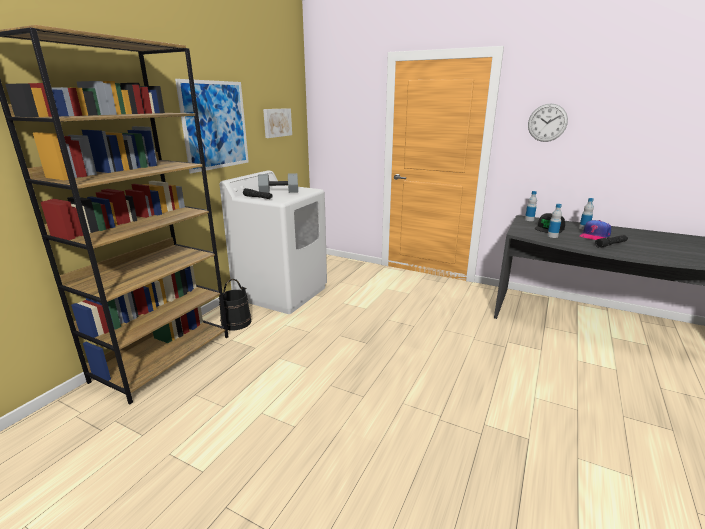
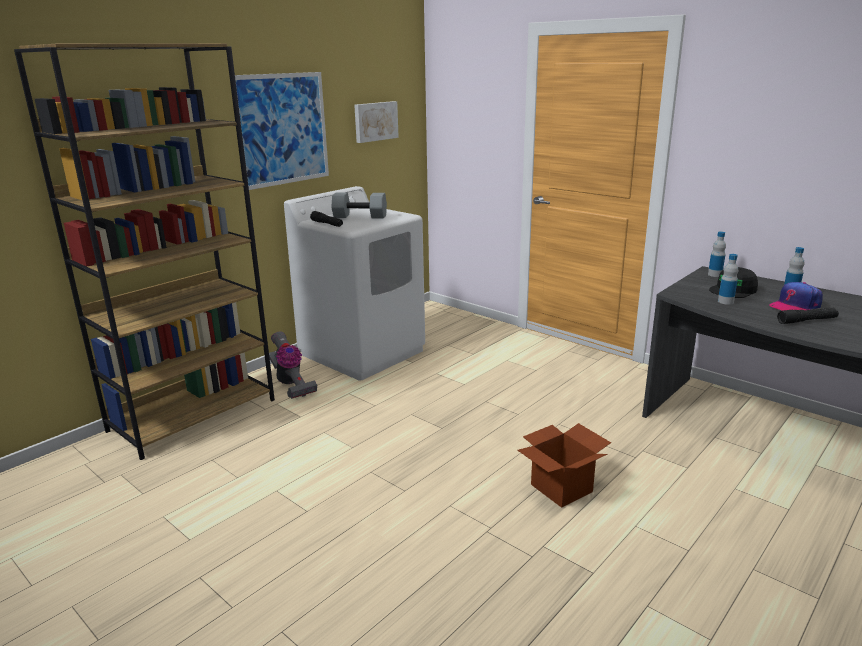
camera: 15 degrees right, 0 degrees up
(236, 322) = (290, 383): black bucket -> vacuum cleaner
(472, 377) = (561, 488): none -> cardboard box
(547, 122) = (747, 129): wall clock -> none

